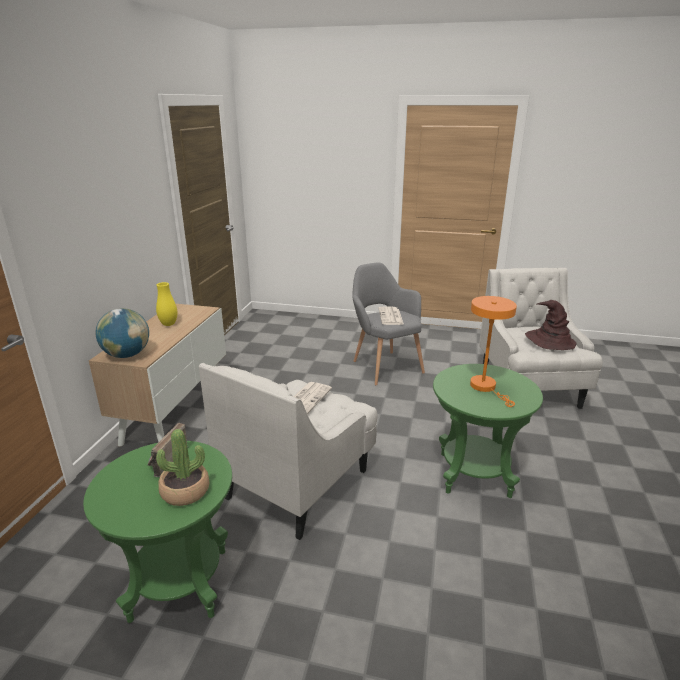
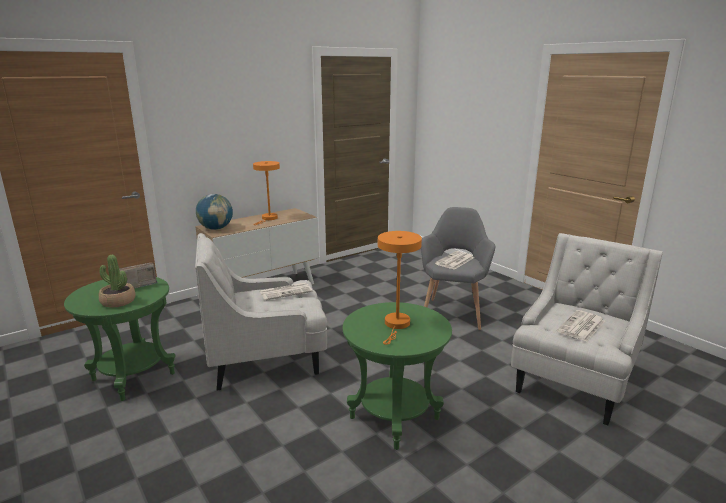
camera: 40 degrees right, 5 degrees down
(169, 324) = (268, 219): yellow vase -> orange table lamp
(549, 341) = (581, 327): brown hat -> newspaper

